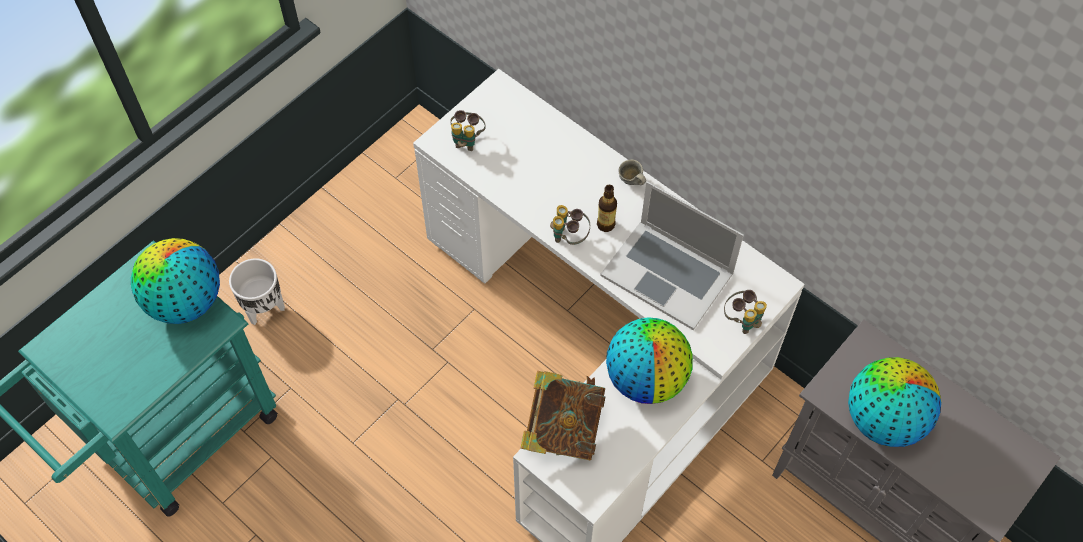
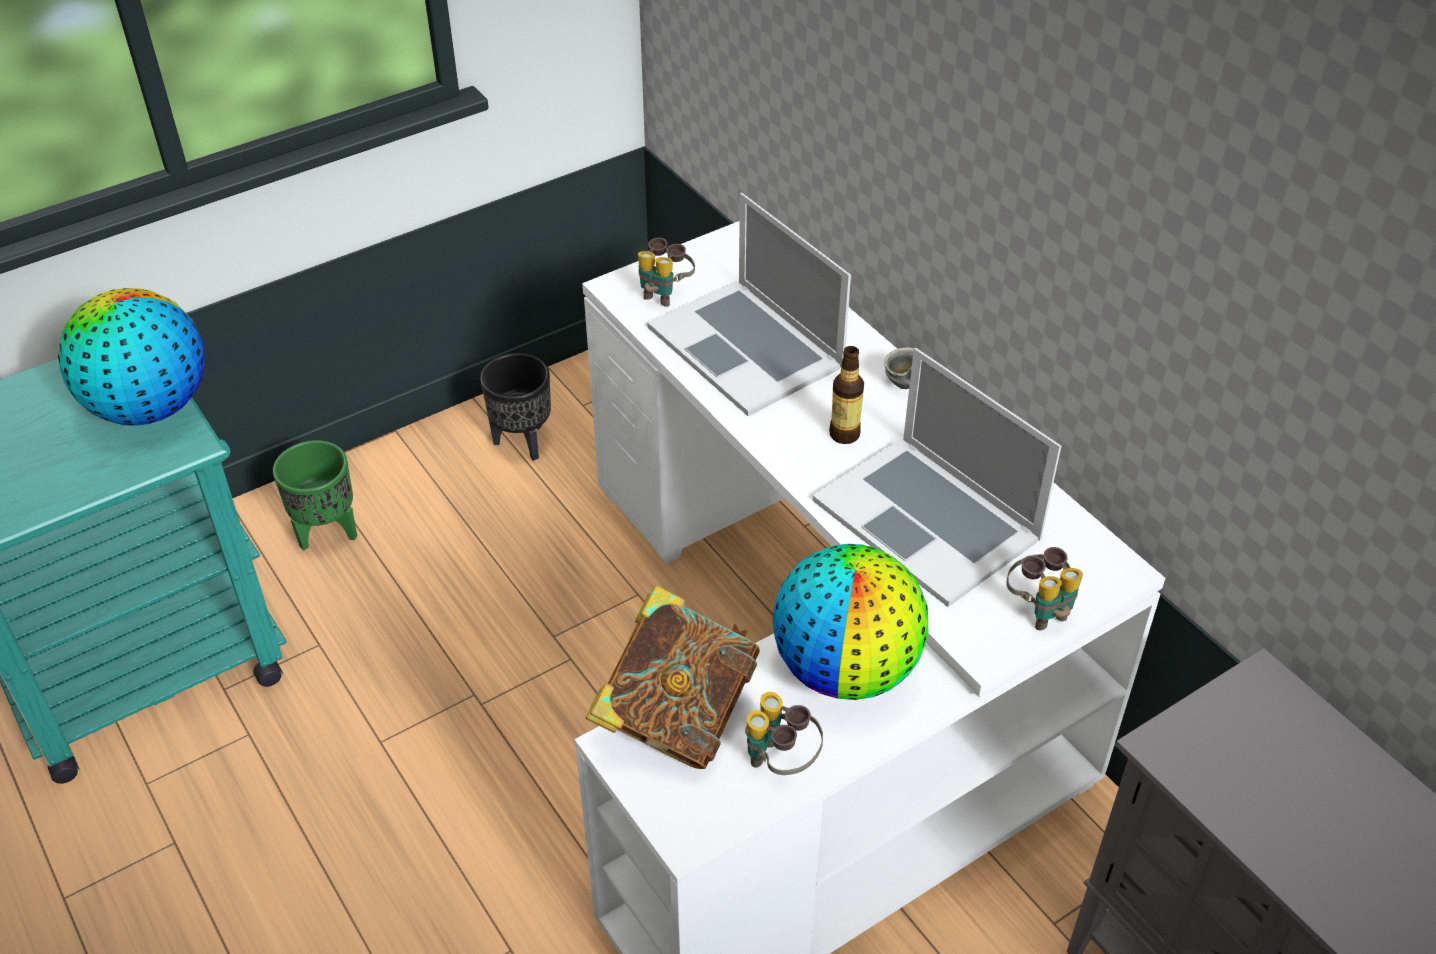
camera: 15 degrees right, 15 degrees down
(264, 309) = (326, 533): white planter -> green planter
(366, 215) = (523, 443): none -> black planter
(529, 171) = (746, 346): none -> laptop
(569, 237) = (779, 440): binoculars -> binoculars (780, 762)
(883, 419) = (1270, 815): globe -> none

